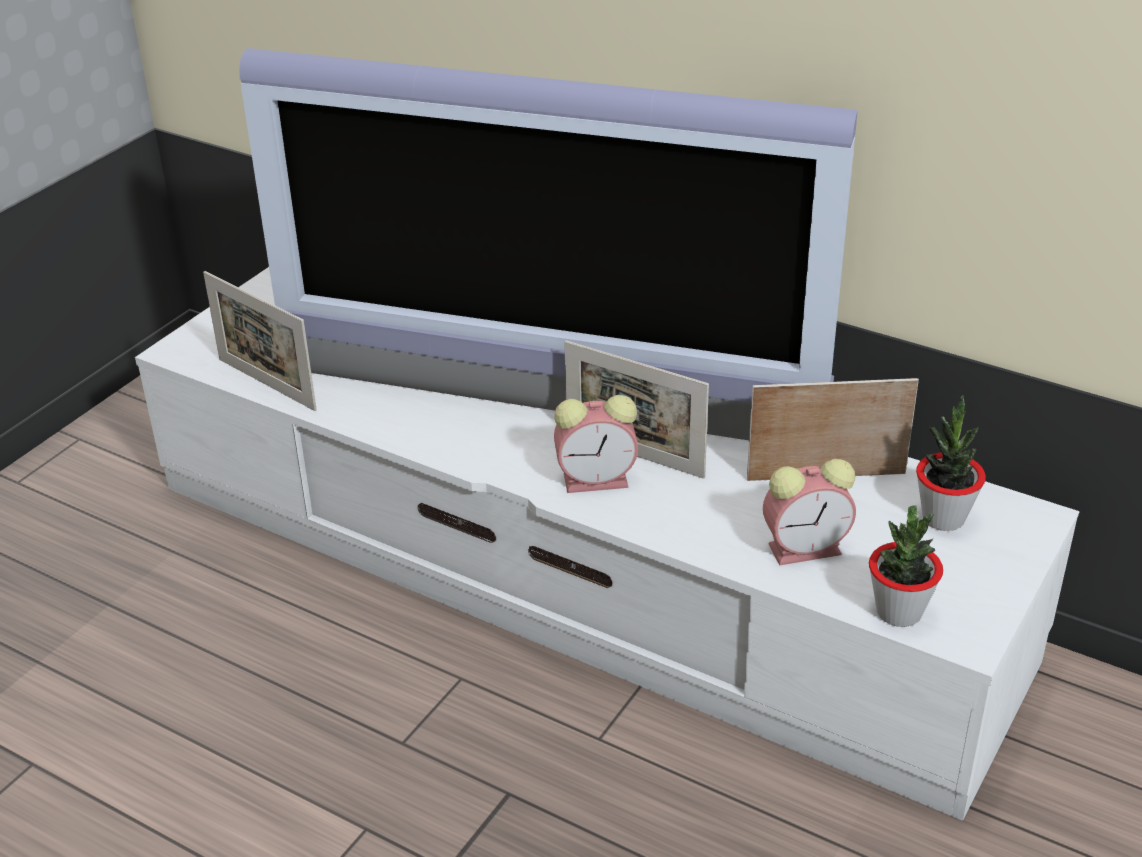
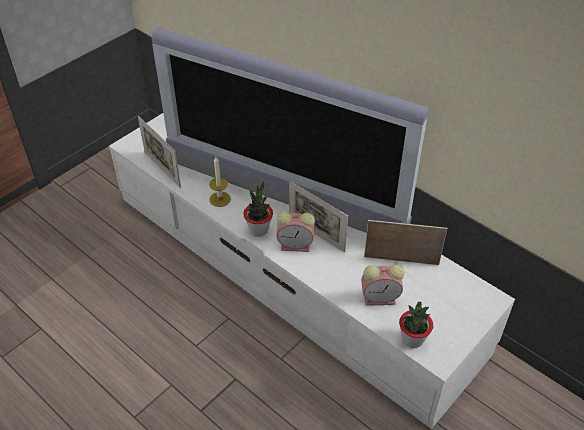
camera: 10 degrees right, 10 degrees up
(408, 420) = (220, 199): none -> candle
(943, 517) = (449, 292): potted plant -> potted plant (259, 230)

